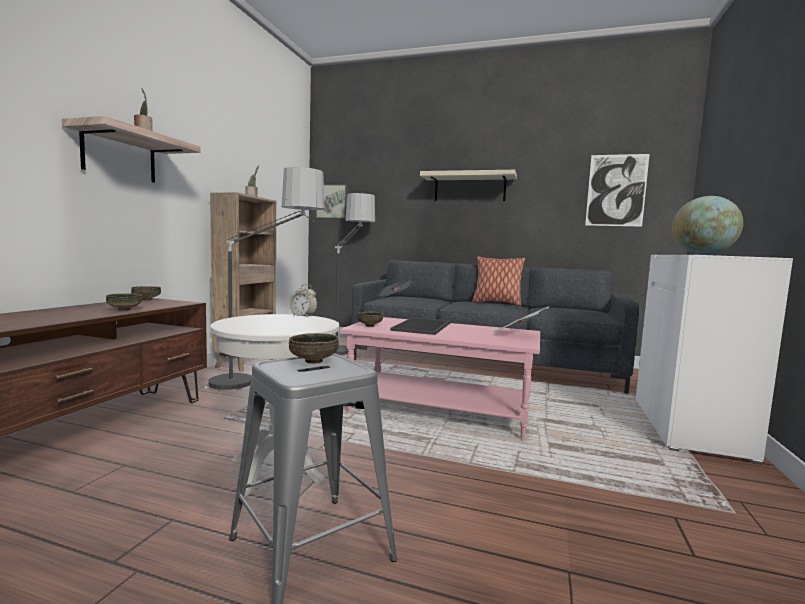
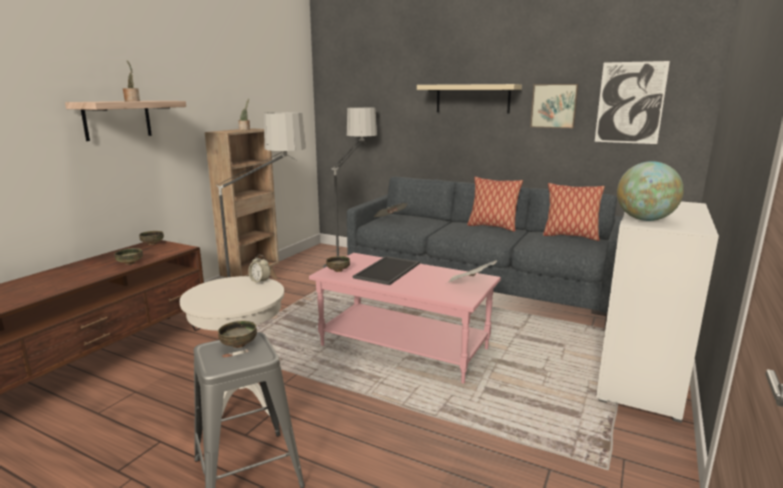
camera: 10 degrees right, 10 degrees up
(332, 201) = (336, 111): picture -> picture (554, 106)
(574, 309) = (570, 236): none -> pillow

